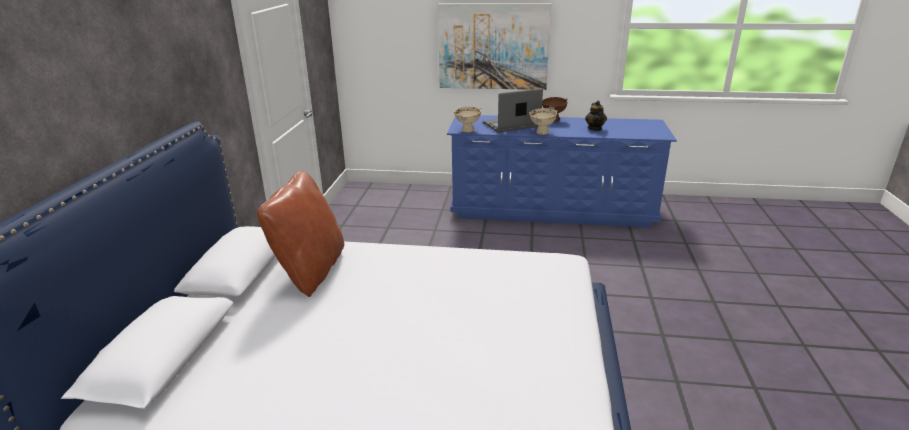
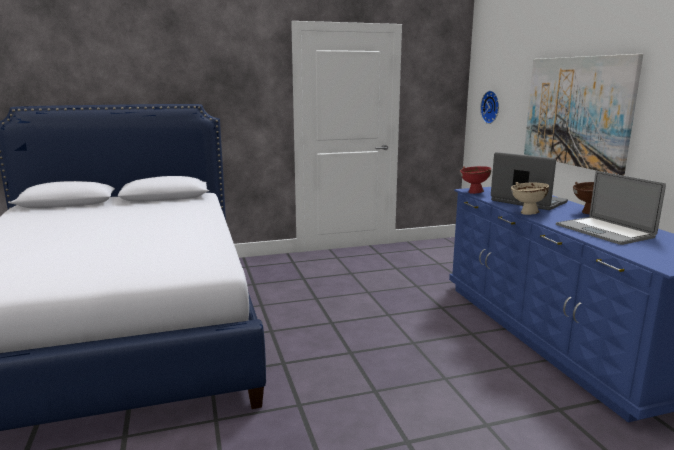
camera: 65 degrees right, 10 degrees down
(310, 271) = (166, 208): brown pillow -> none
(379, 48) = (491, 107): none -> wall clock
(468, 131) = (474, 192): beige bowl -> red bowl
(595, 128) = (604, 231): teapot -> laptop

